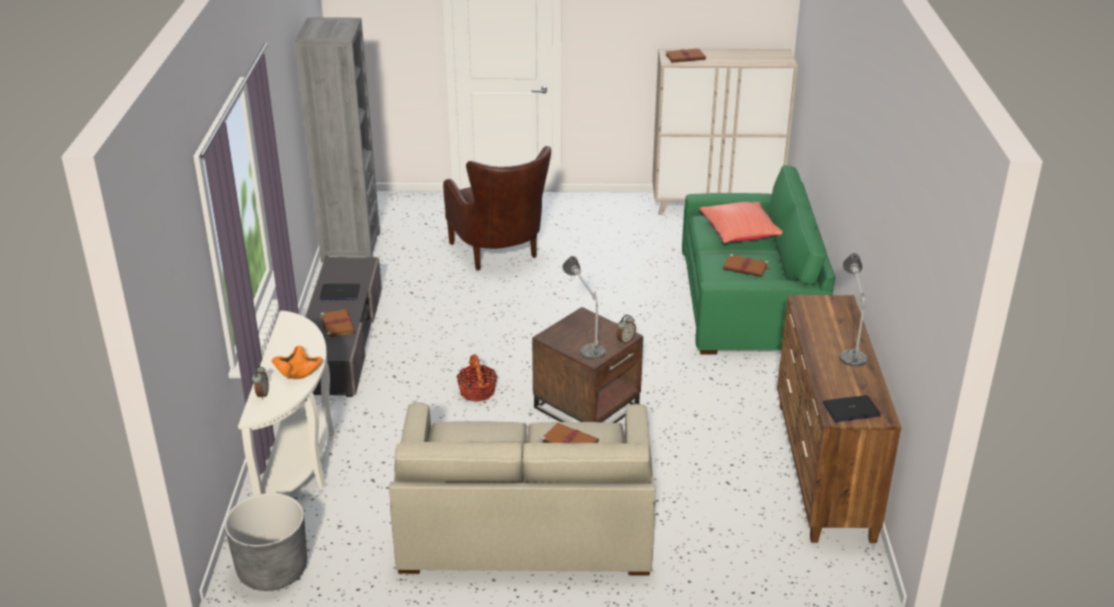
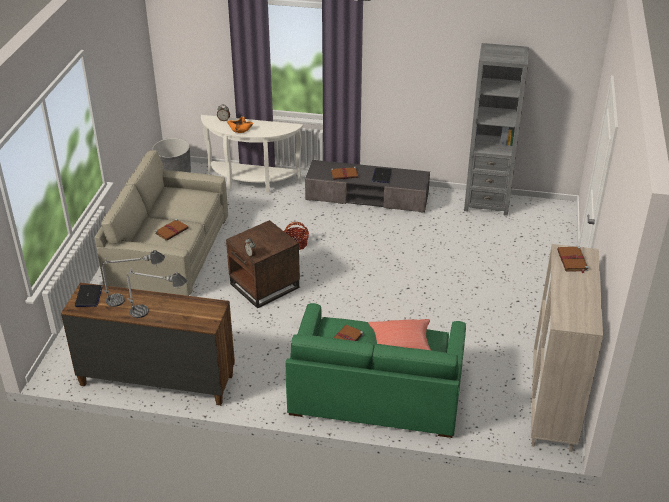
camera: 100 degrees right, 5 degrees up
(500, 256) = (466, 267): brown armchair -> none
(583, 338) = (260, 239): table lamp -> table lamp (135, 298)

